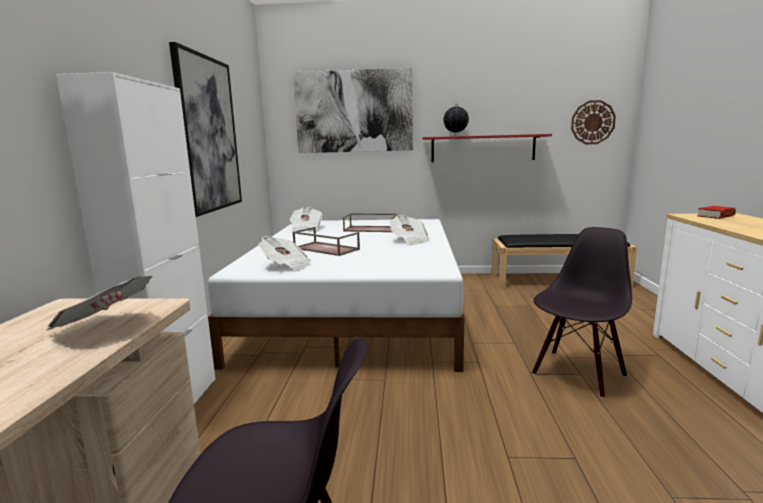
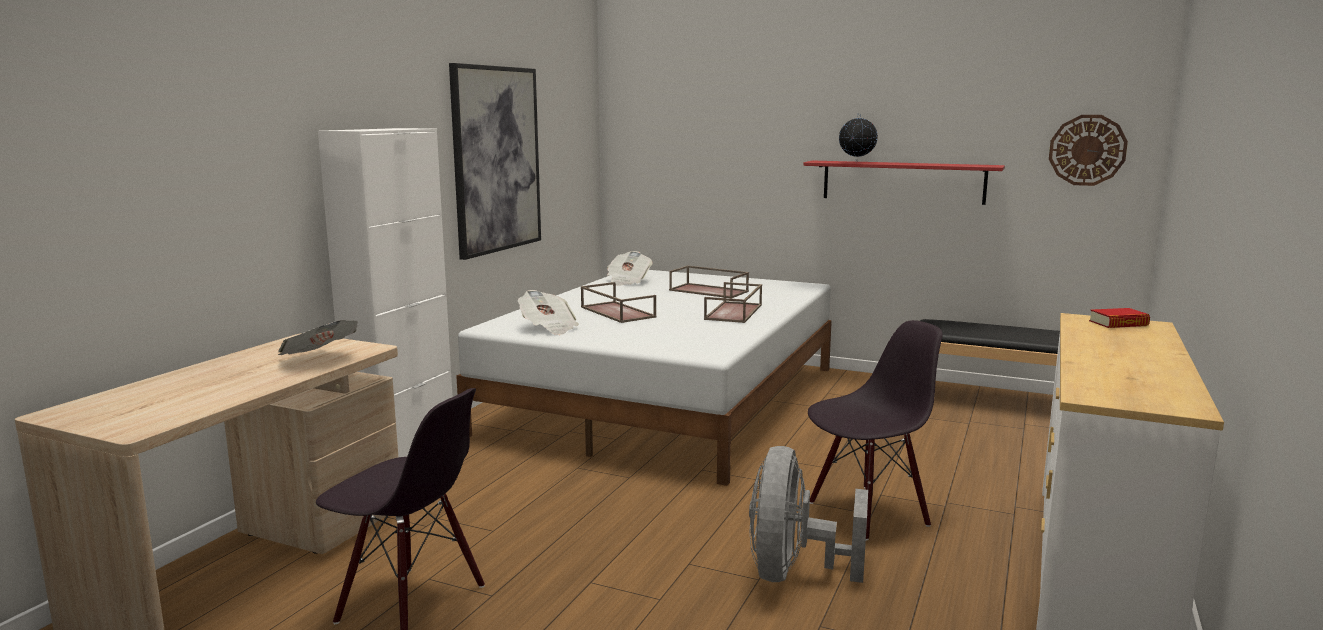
camera: 20 degrees right, 0 degrees up
(354, 111) = (717, 119): picture -> none
(409, 240) = (734, 312): newspaper -> brown tray
(592, 443) = (793, 572): none -> grey fan

